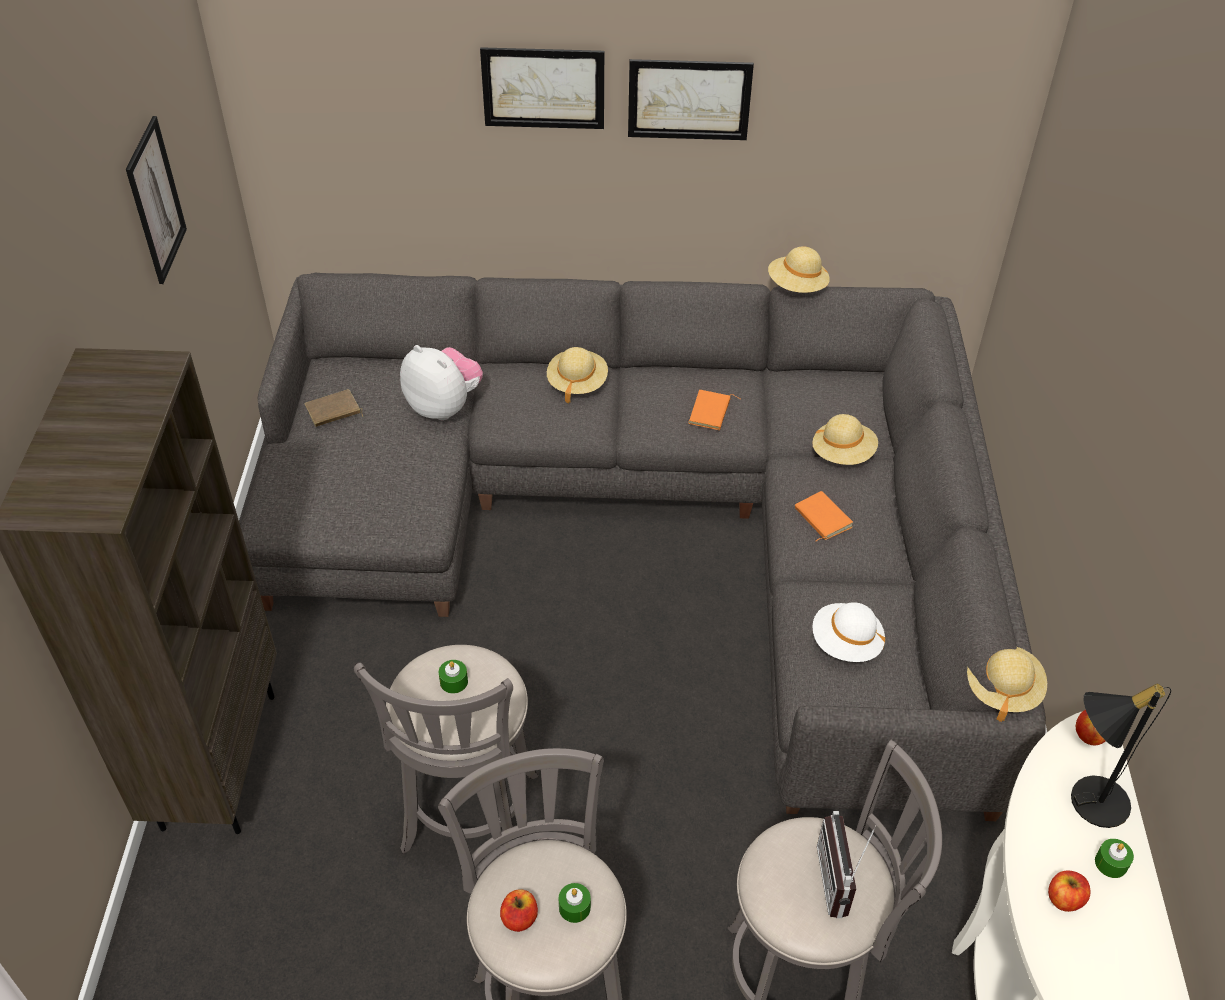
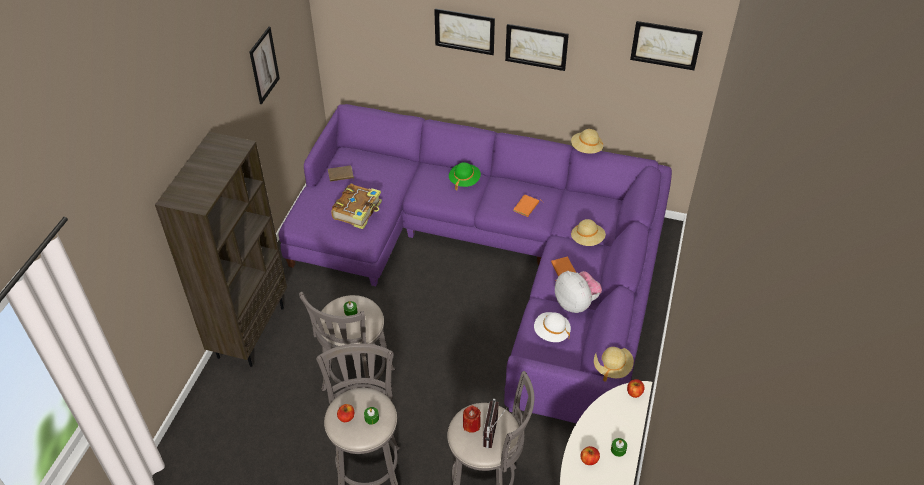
camera: 15 degrees right, 0 degrees up
(389, 474) = (358, 211): none -> book
(444, 406) = (395, 181): plush toy -> plush toy (576, 303)
(577, 383) = (464, 180): beige hat -> green hat
(656, 523) = (493, 259): grey sofa -> purple sofa
(788, 874) = (471, 425): none -> red candle
(943, 58) = (665, 45): none -> picture
(1088, 798) = (620, 420): black table lamp -> none

